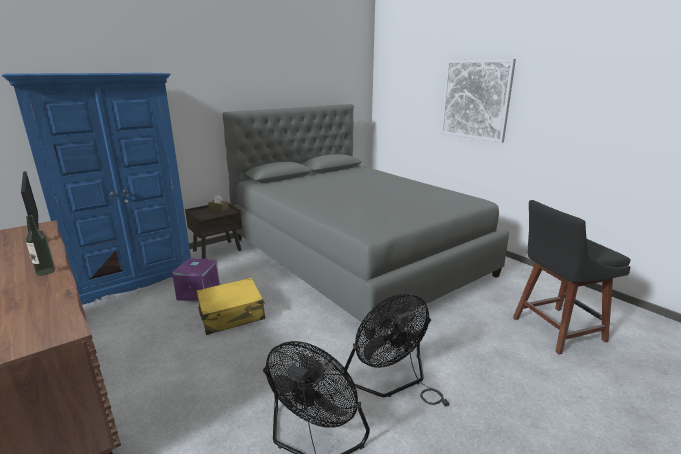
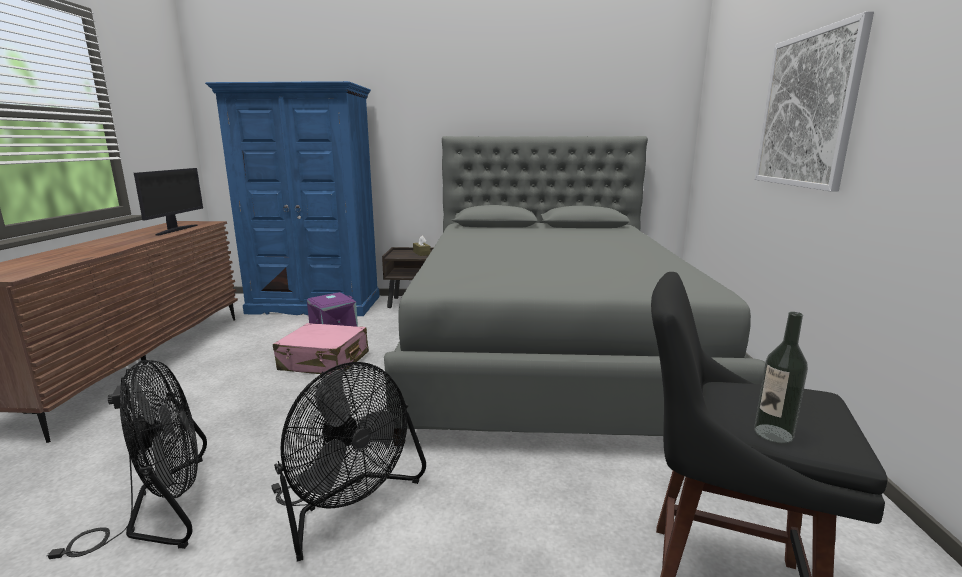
camera: 40 degrees right, 5 degrees down
(45, 272) = (121, 245): bottle -> bottle (773, 433)
(232, 315) = (324, 362): yellow suitcase -> pink suitcase
(398, 380) = (342, 506): black fan -> black fan turned 120 degrees clockwise

